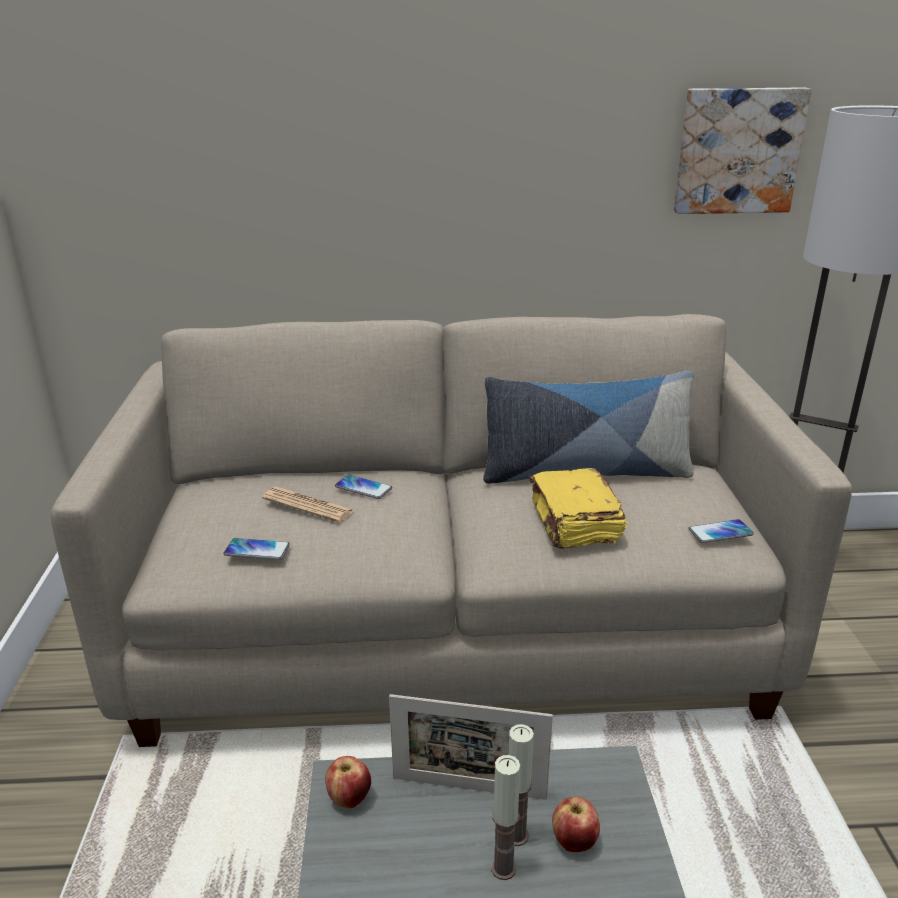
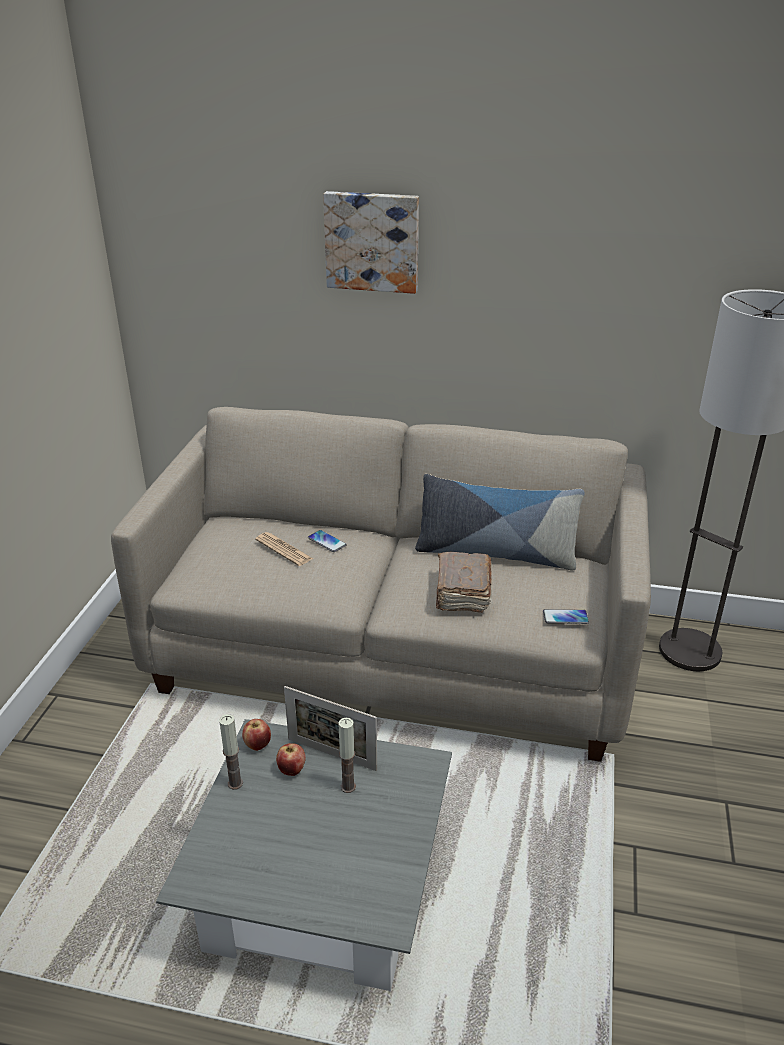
camera: 15 degrees right, 5 degrees up
(257, 550) = (239, 577): phone -> none
(503, 868) = (331, 802): candle -> candle (235, 783)
(574, 523) = (462, 593): yellow book -> brown book
(574, 841) = (381, 798): apple -> apple (292, 770)
(737, 151) = (660, 312): picture -> picture (372, 241)

